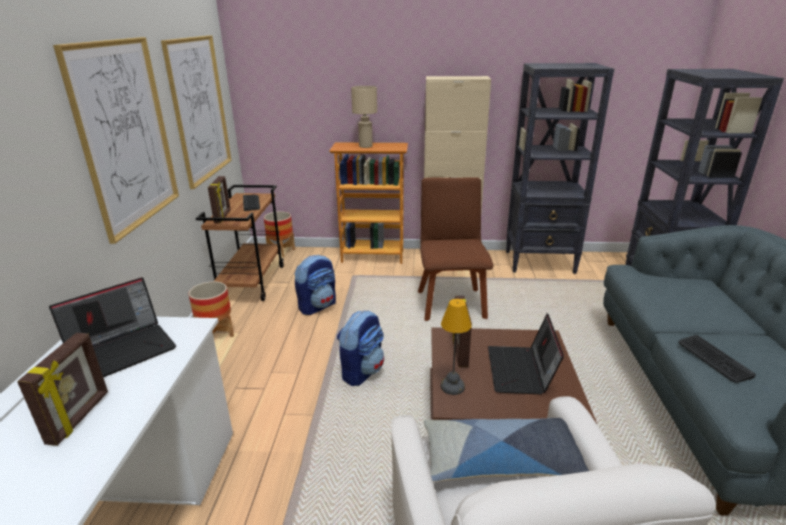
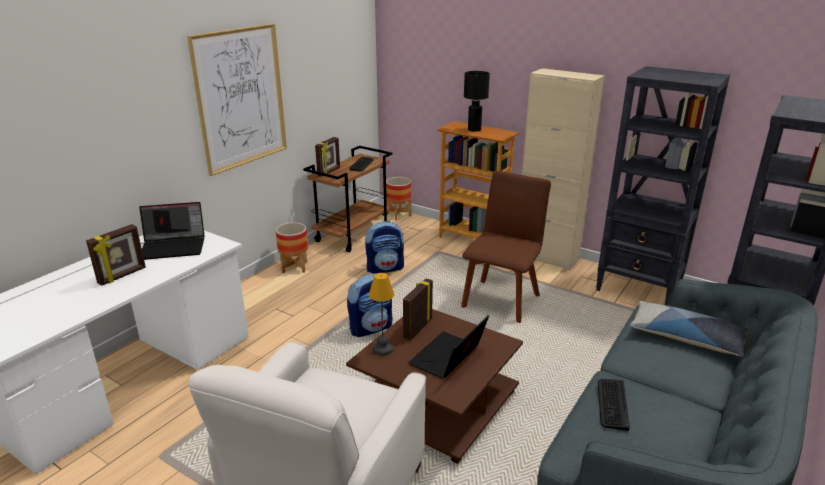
camera: 30 degrees right, 0 degrees up
(199, 109) = (330, 78): picture -> none
(366, 146) = (474, 129): beige table lamp -> black table lamp
(502, 460) = (340, 397): pillow -> pillow (686, 337)

